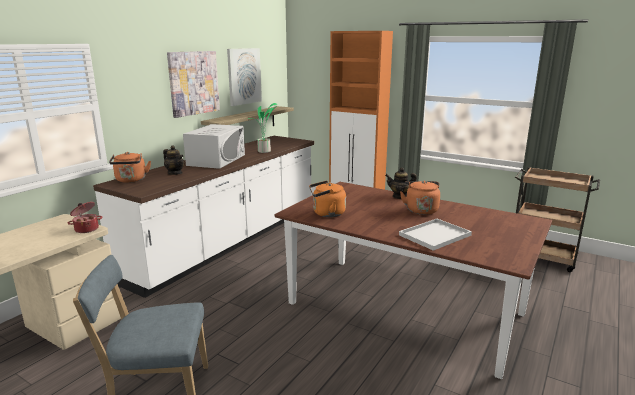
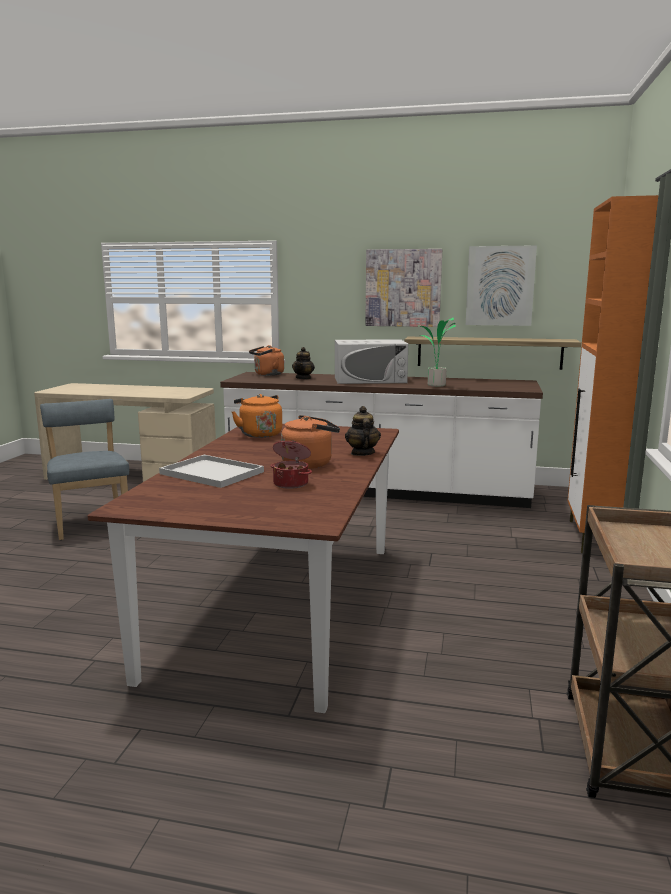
camera: 70 degrees right, 5 degrees down
(86, 229) = (182, 395): cooking pot -> cooking pot (291, 483)

